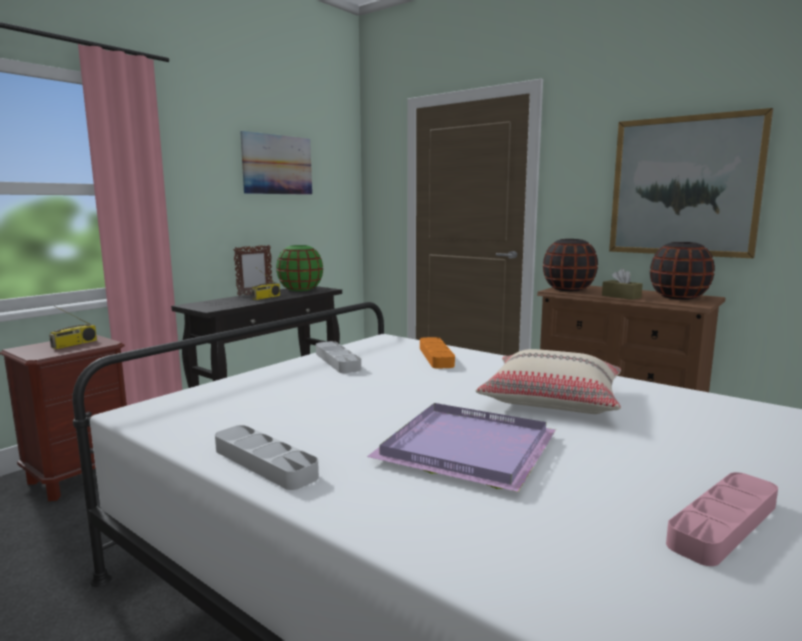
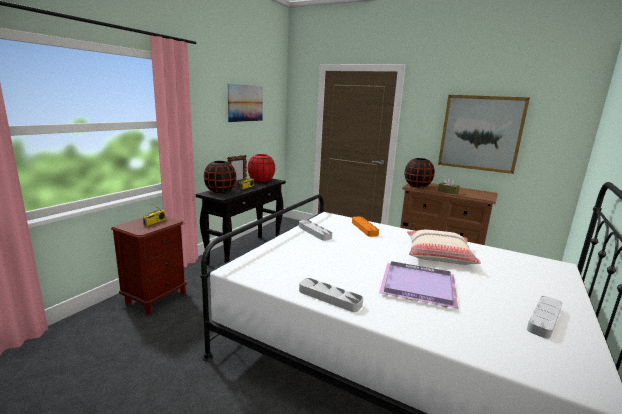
camera: 10 degrees left, 5 degrees up
(300, 289) = (261, 180): green vase -> red vase
(678, 297) = (476, 193): black vase -> black vase (220, 191)
(723, 524) = (544, 319): pink tray -> grey tray

